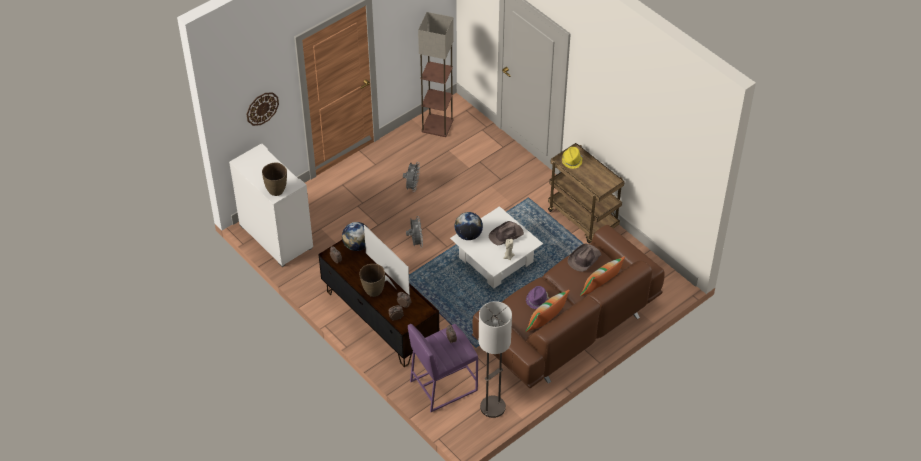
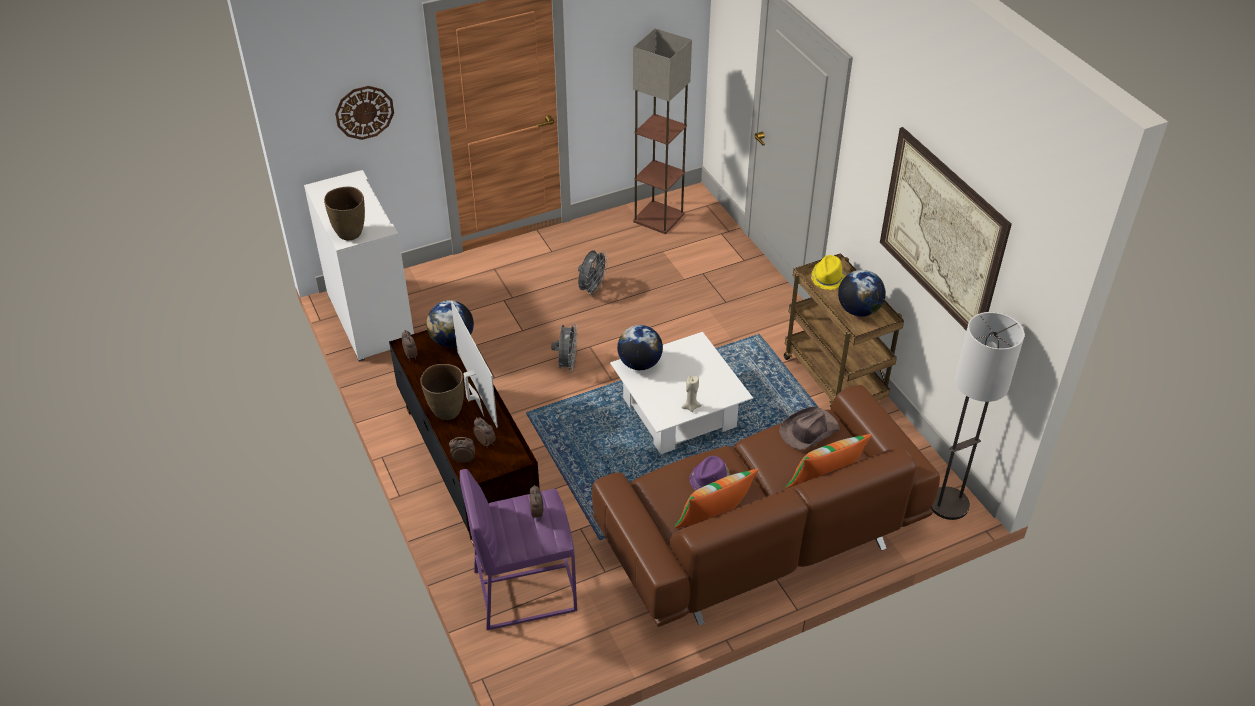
camera: 15 degrees right, 5 degrees down
(492, 407) = (591, 645): floor lamp -> floor lamp (948, 504)
(506, 235) = (699, 374): brown hat -> none
(595, 179) = (858, 310): none -> globe
(641, 133) = (941, 233): none -> picture

